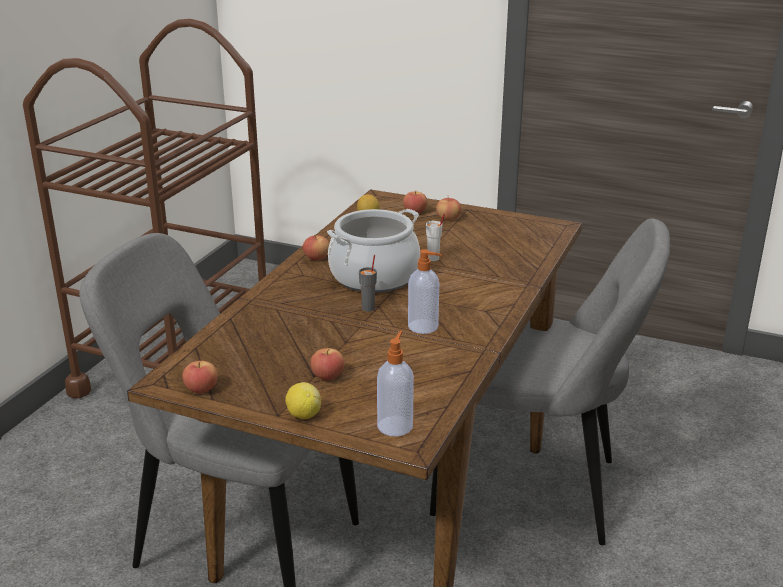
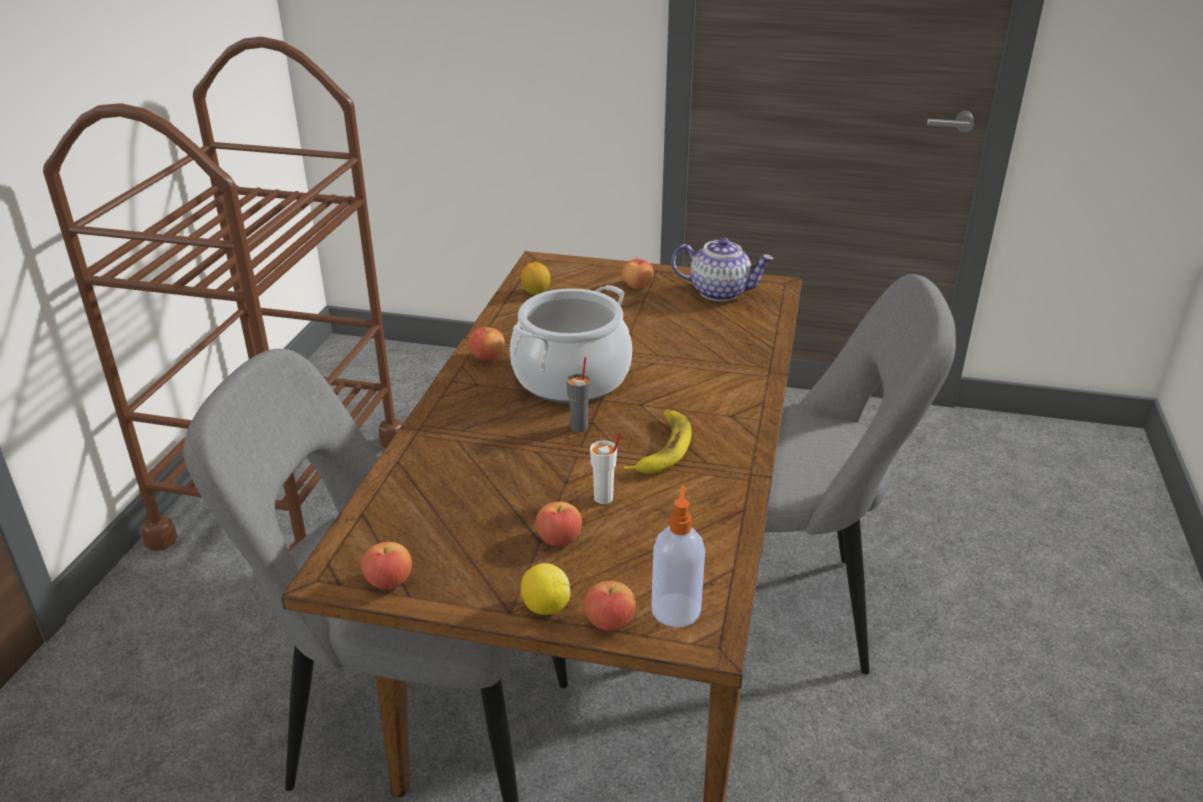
camera: 10 degrees left, 5 degrees up
(415, 212) = (592, 279): apple -> apple (609, 622)
(424, 327) = (661, 448): soap dispenser -> banana
(433, 258) = (638, 344): white cup -> white cup (604, 498)
(511, 227) = (720, 292): none -> teapot

